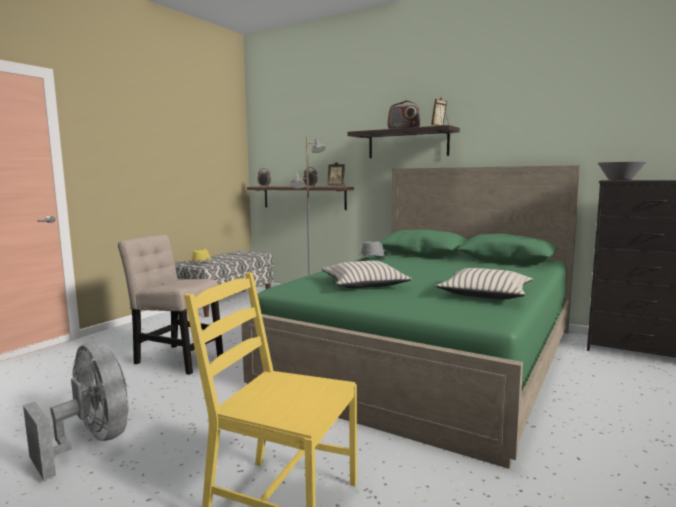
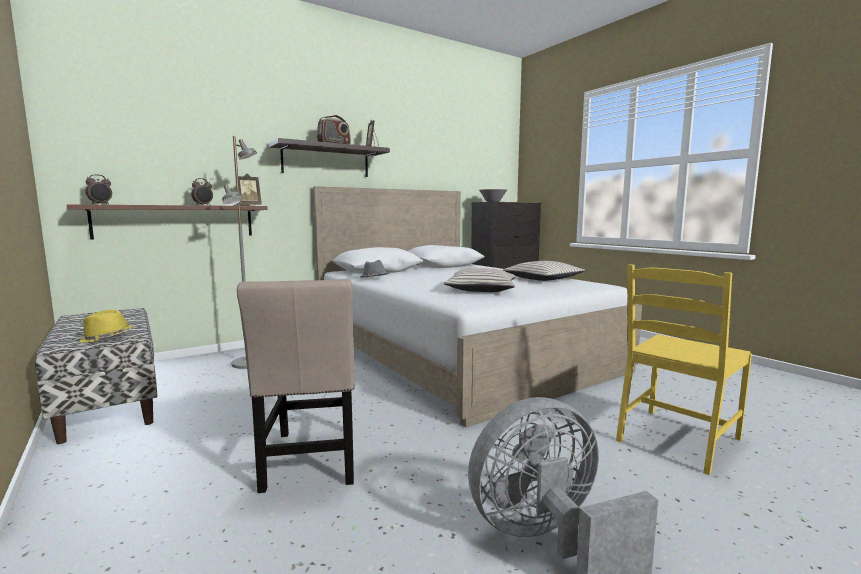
camera: 65 degrees left, 0 degrees up
(176, 359) = (311, 461): beige chair -> beige chair turned 60 degrees counterclockwise
(431, 356) = (459, 351): green bed -> white bed

